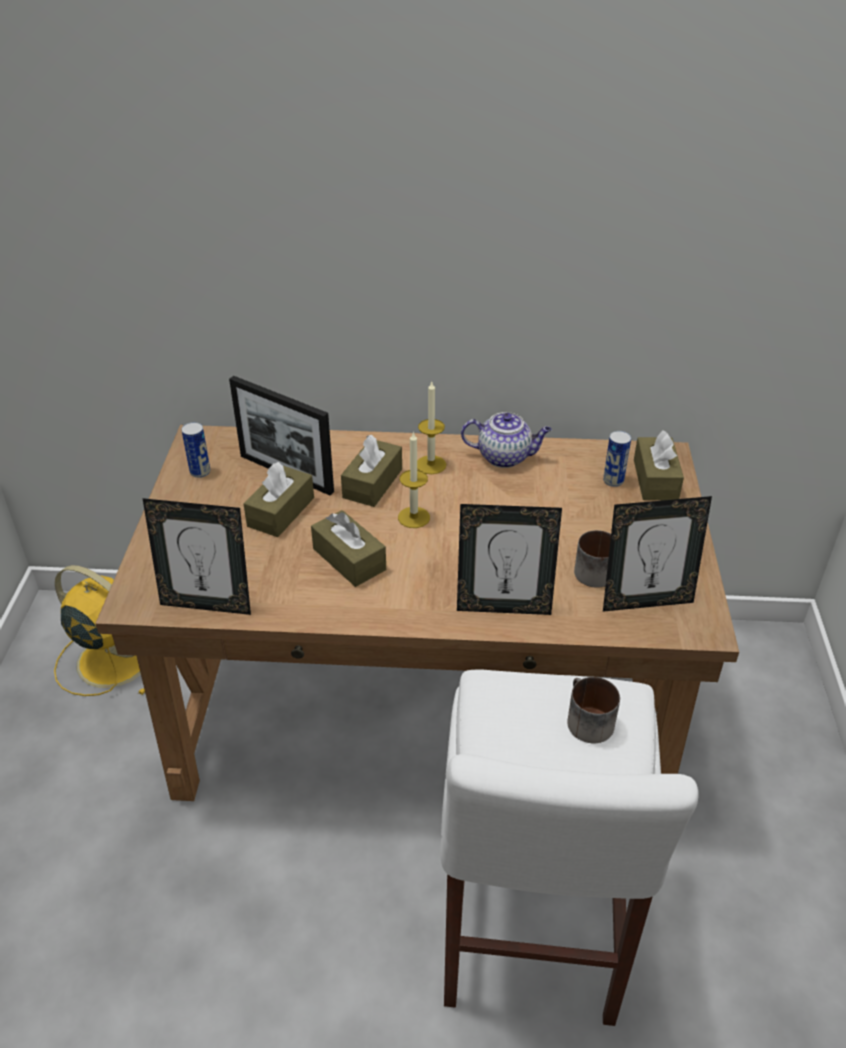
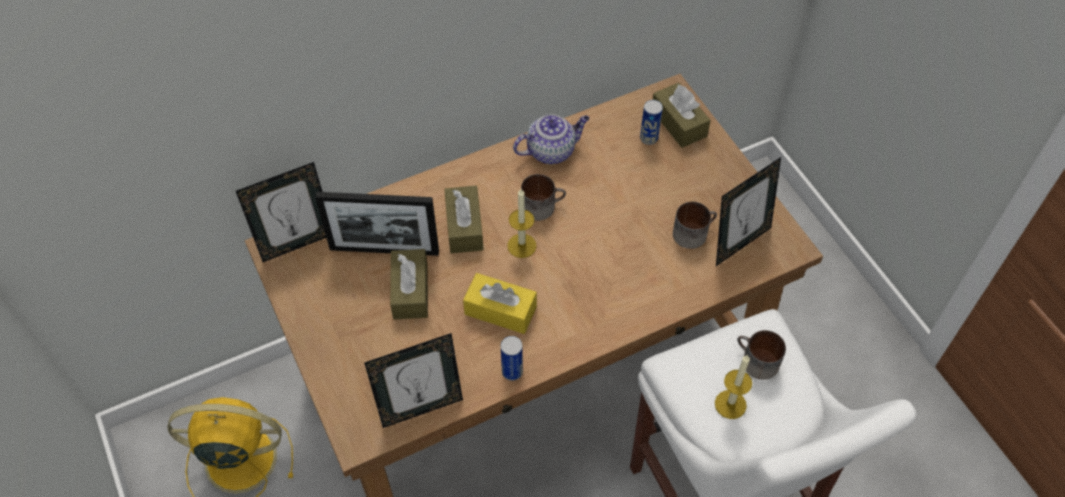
camera: 30 degrees left, 15 degrees up
(200, 472) = (307, 283): can -> can (512, 372)
(349, 559) = (500, 310): brown tissue box -> yellow tissue box
(431, 465) = (498, 186): candle -> candle (730, 404)
(460, 494) = (542, 205): none -> mug
(503, 607) = (645, 297): picture frame -> picture frame (297, 243)

